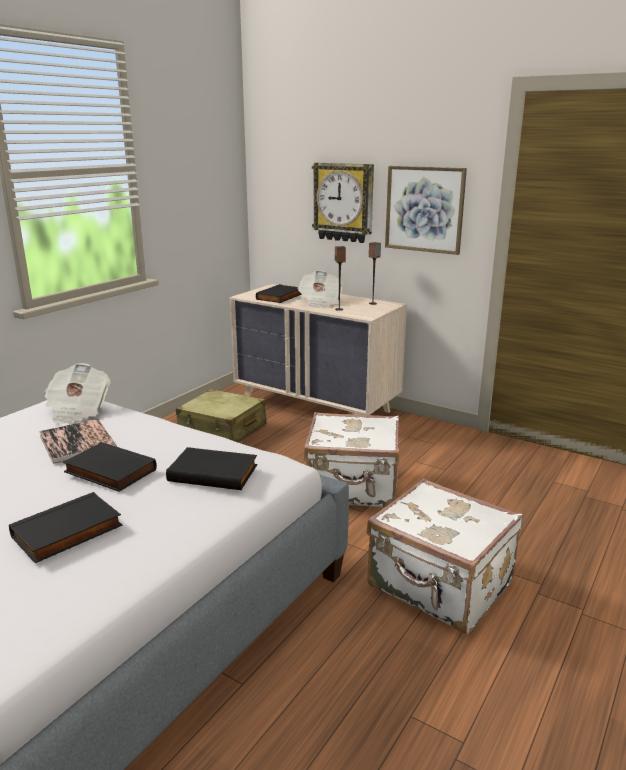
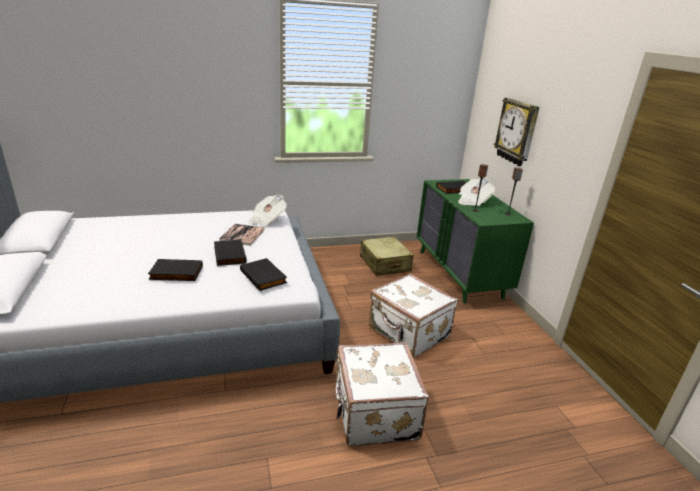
camera: 40 degrees right, 5 degrees up
(316, 406) = (459, 274): beige dresser -> green dresser
(424, 209) = (561, 151): picture -> none

